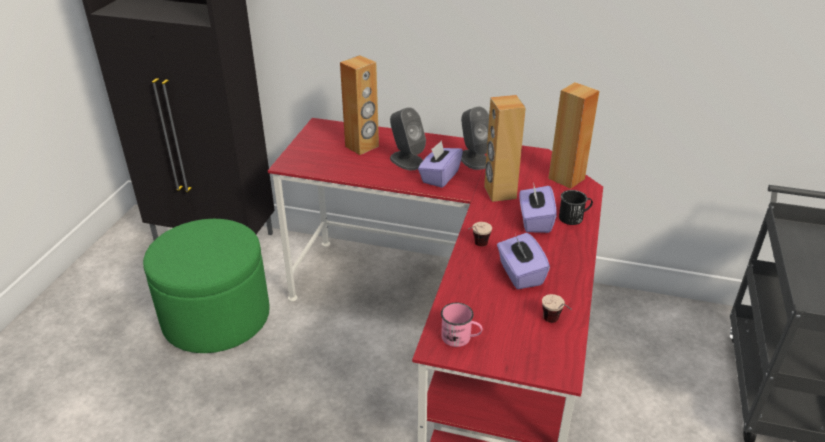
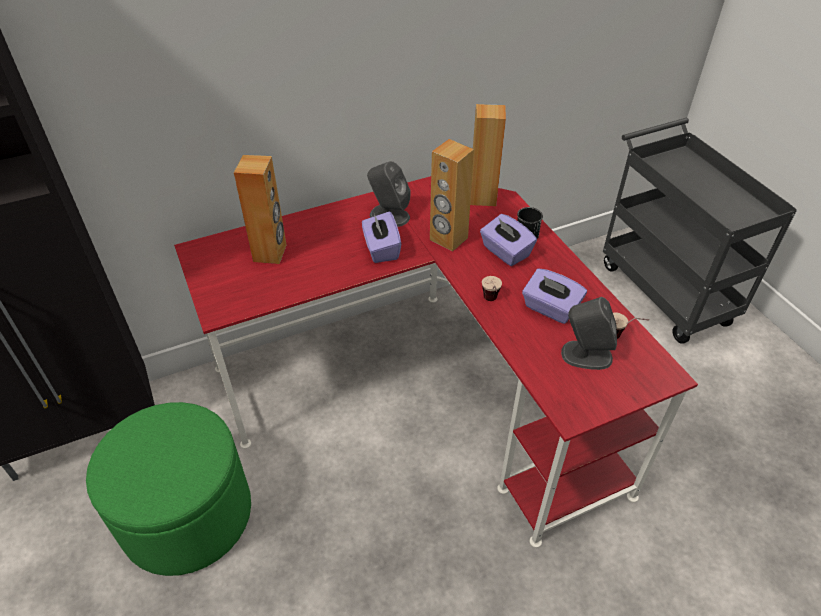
camera: 40 degrees left, 10 degrees up
(406, 160) = (331, 247): grey speaker -> grey speaker (585, 355)
(460, 338) = (576, 395): pink mug -> none

